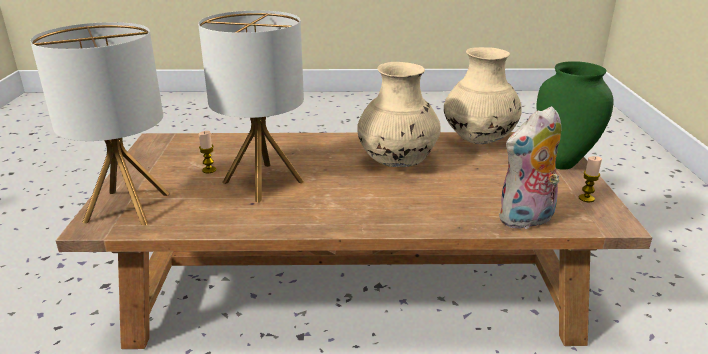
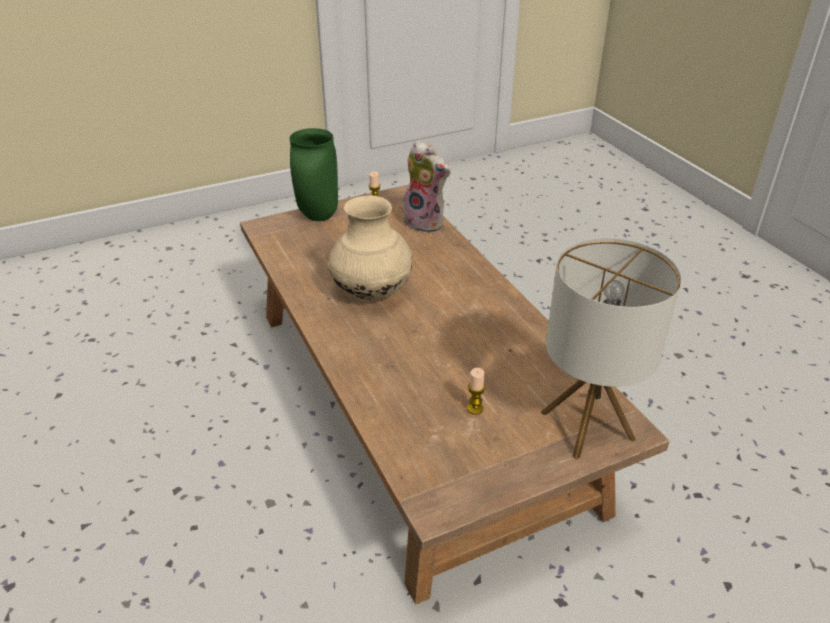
camera: 115 degrees left, 10 degrees up
(262, 182) = (470, 359): table lamp -> none
(479, 141) = (290, 259): beige vase -> none

